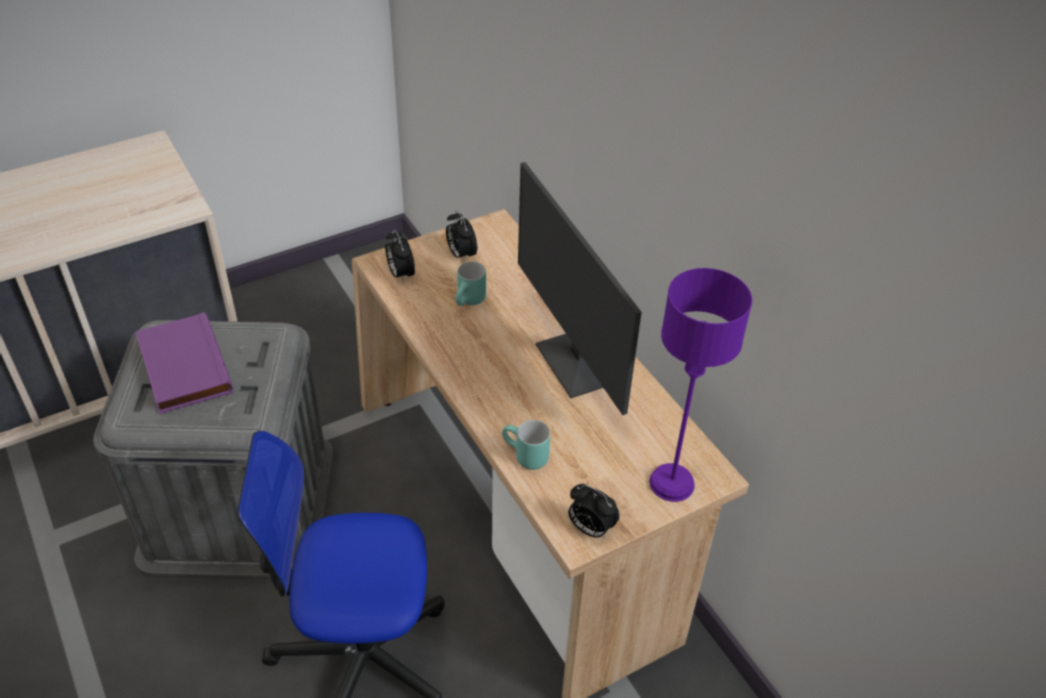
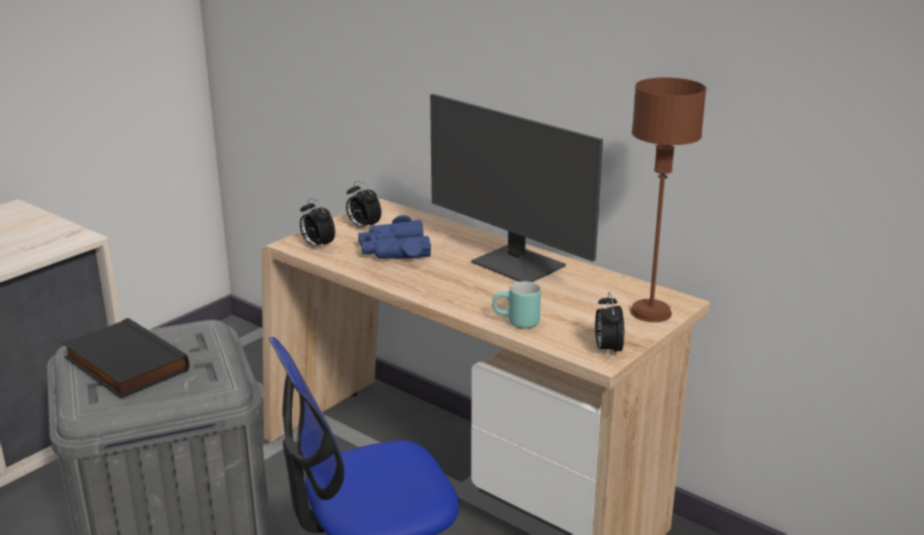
camera: 20 degrees left, 20 degrees down
(182, 367) = (123, 365): purple book -> black book
(470, 302) = (394, 250): turquoise mug -> blue binoculars
(590, 528) = (607, 350): alarm clock -> alarm clock turned 75 degrees clockwise
(671, 484) = (651, 313): purple table lamp -> brown table lamp

